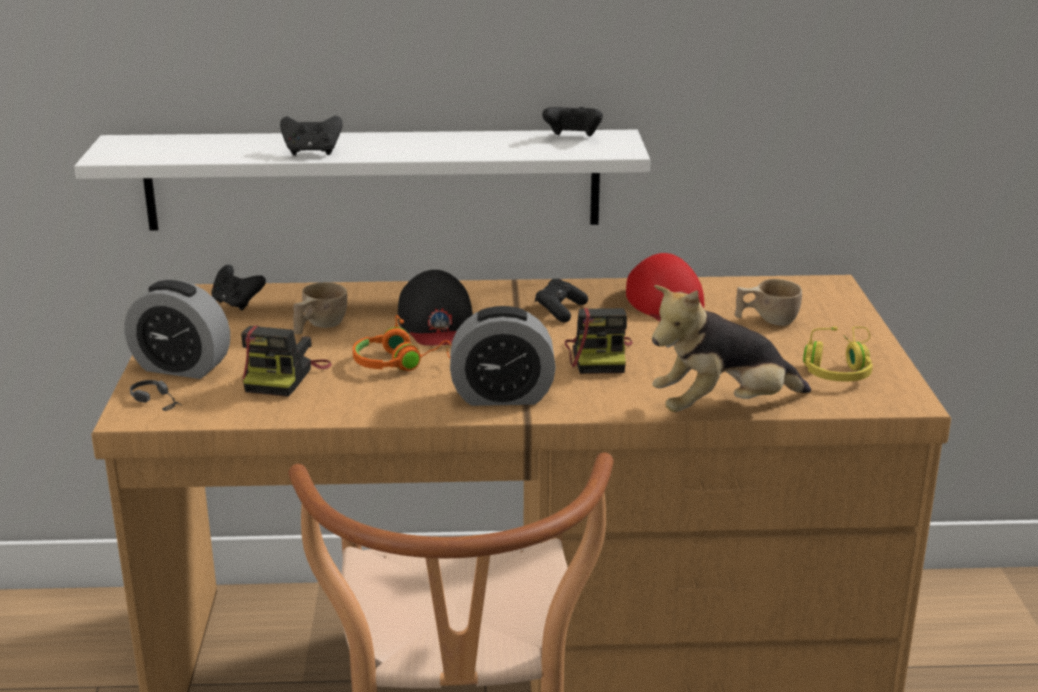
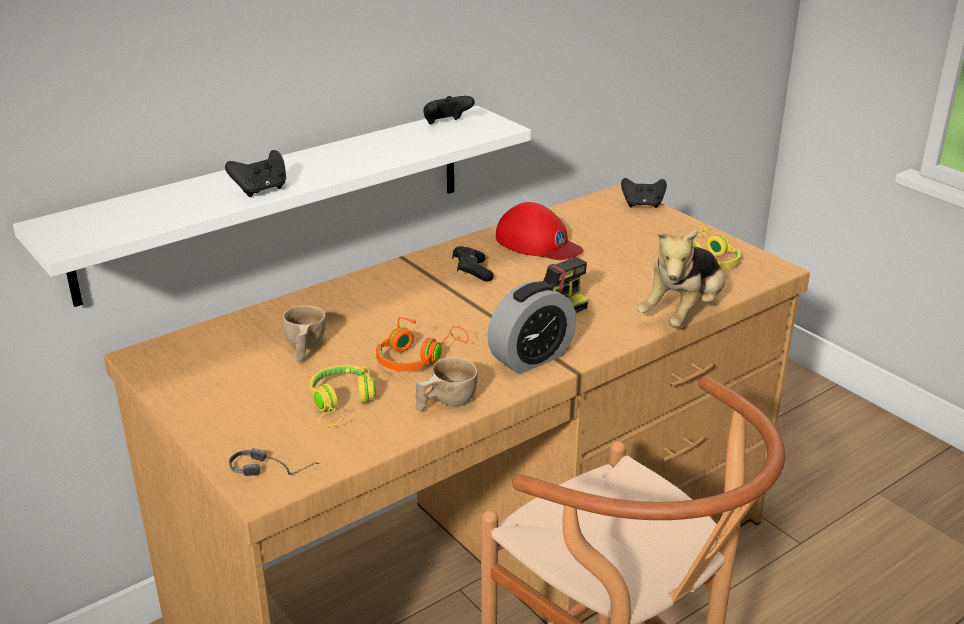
camera: 35 degrees left, 5 degrees up
(181, 367) = (238, 429): alarm clock -> none
(237, 304) = (200, 352): black game controller -> black game controller (642, 205)
(284, 376) = (341, 404): camera -> yellow headphones
(436, 323) = (395, 313): black cap -> none
(766, 320) = (617, 235): beige cup -> beige cup (445, 402)

